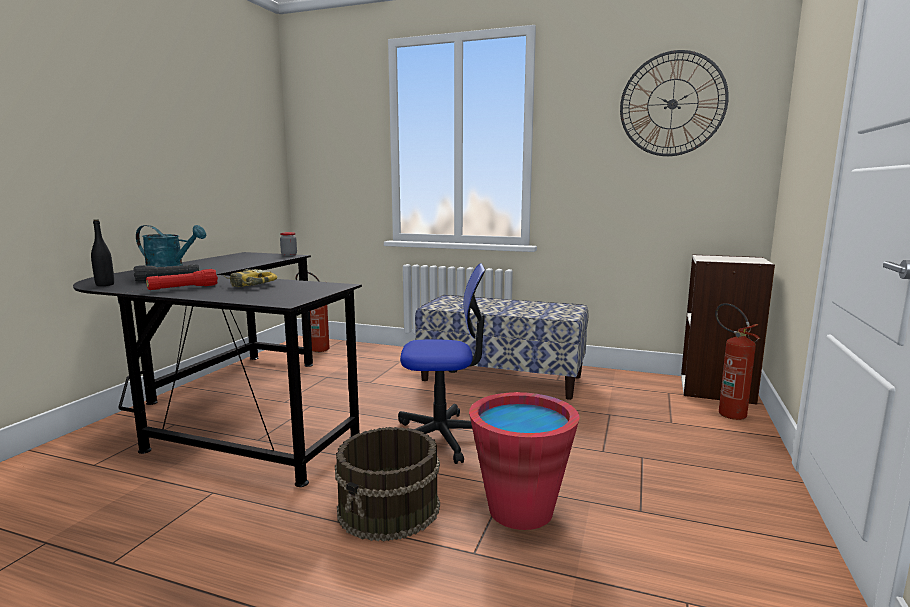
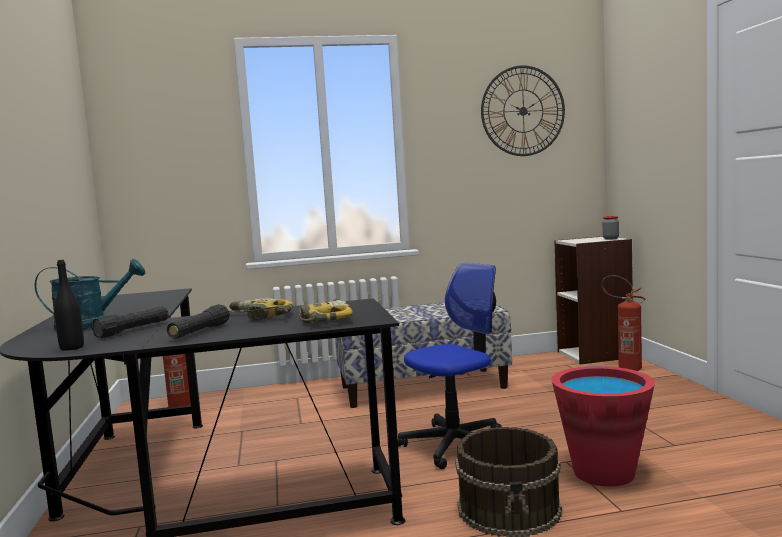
camera: 30 degrees left, 5 degrees down
(183, 288) = (200, 332): red flashlight -> black flashlight
(265, 295) = (323, 320): none -> power drill
(289, 255) = (167, 291): jar -> jar (611, 238)

